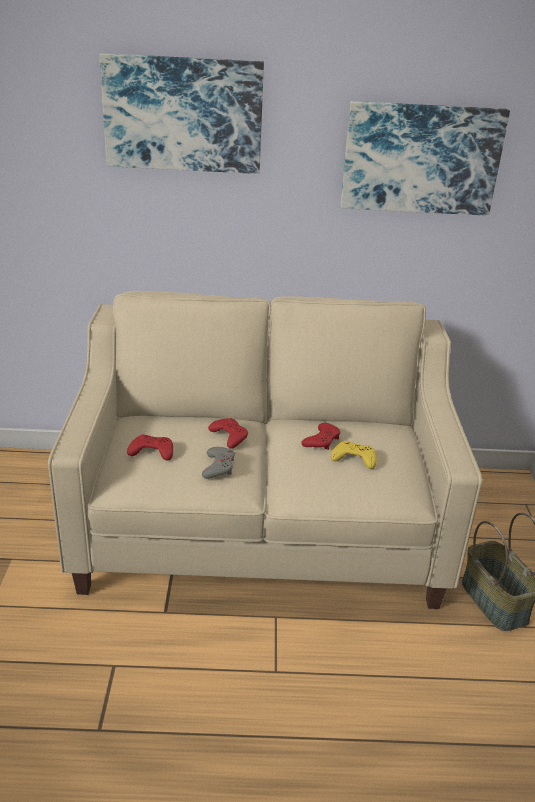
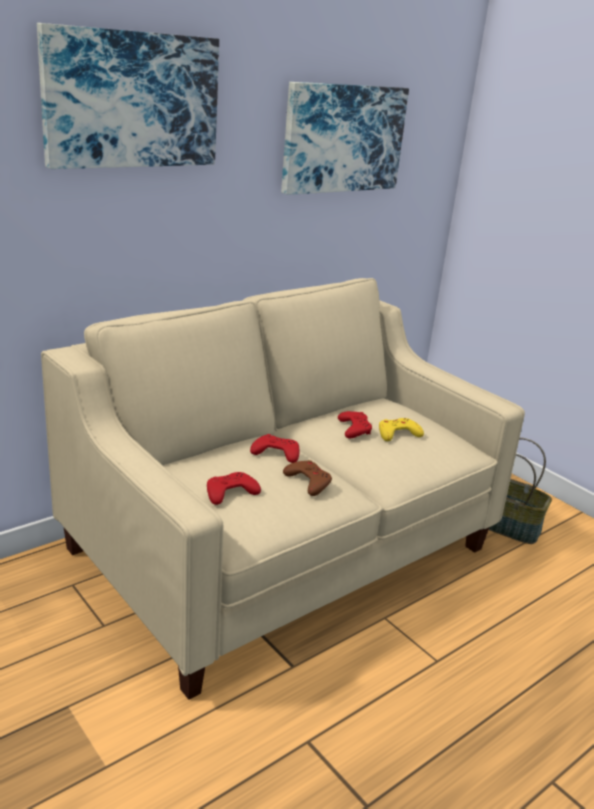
camera: 40 degrees left, 5 degrees down
(218, 466) = (308, 481): grey game controller -> brown game controller

